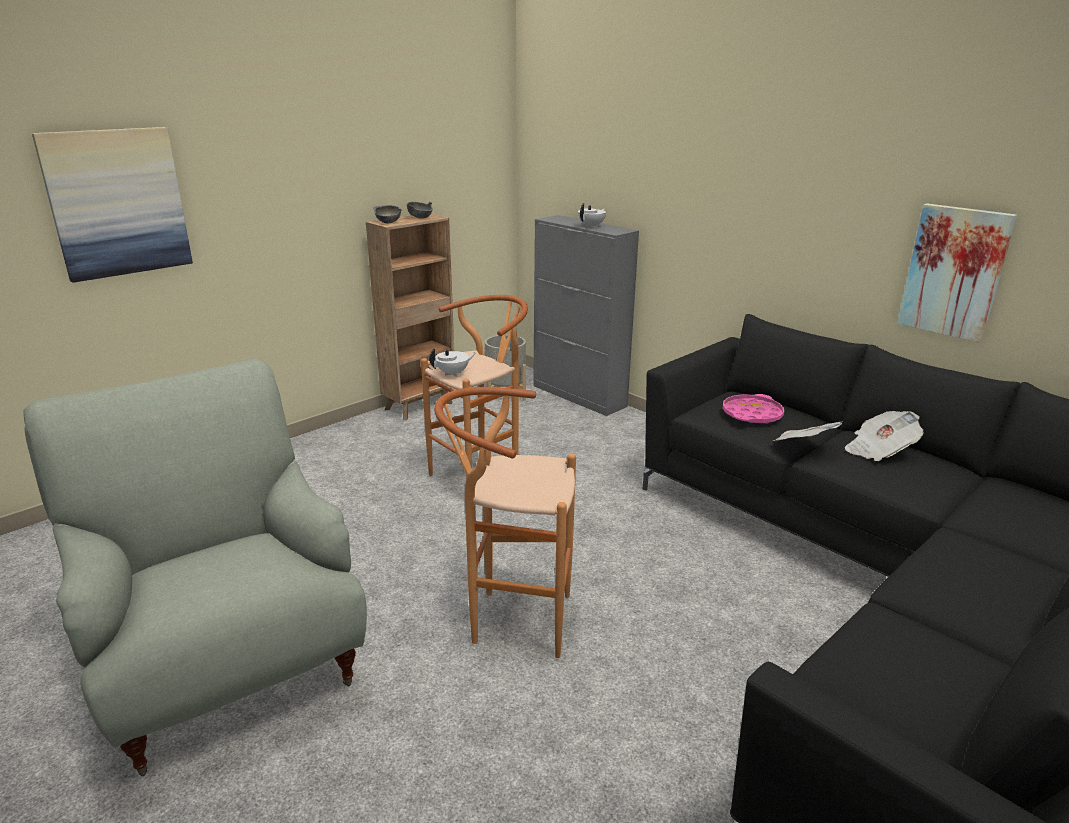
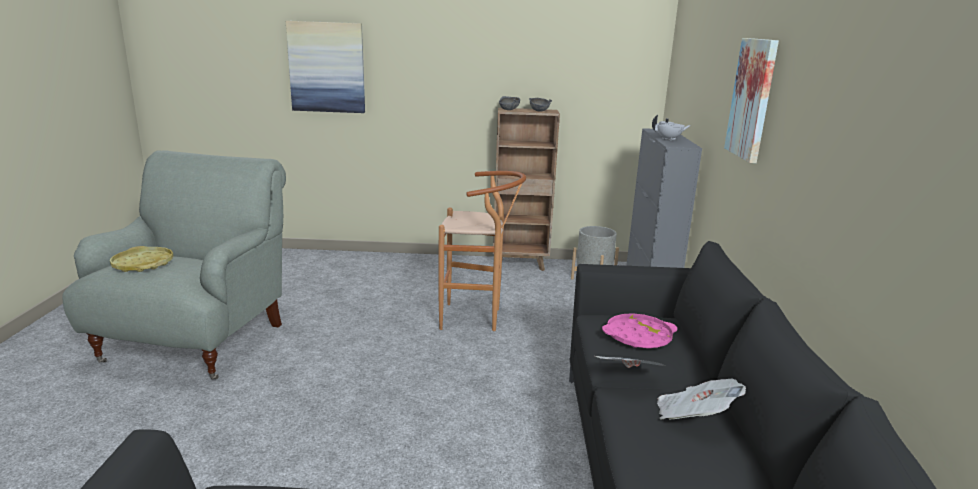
camera: 45 degrees right, 5 degrees down
(197, 582) = (143, 264): none -> yellow tray
(453, 373) = (453, 222): white teapot -> none
(511, 619) = (334, 401): brown stool -> none
(954, 272) = (875, 231): picture -> picture (752, 99)

